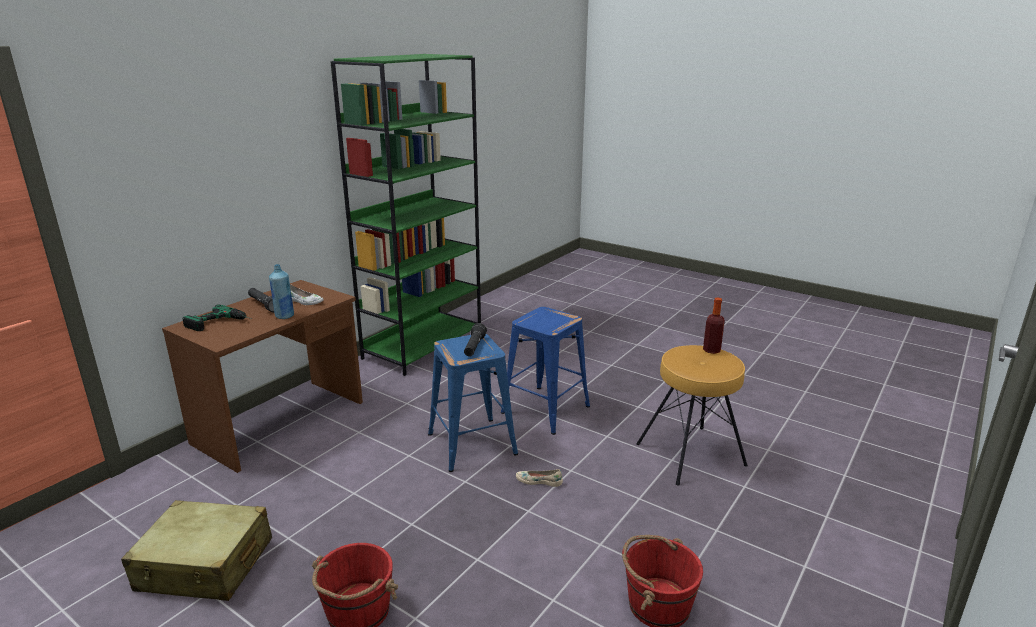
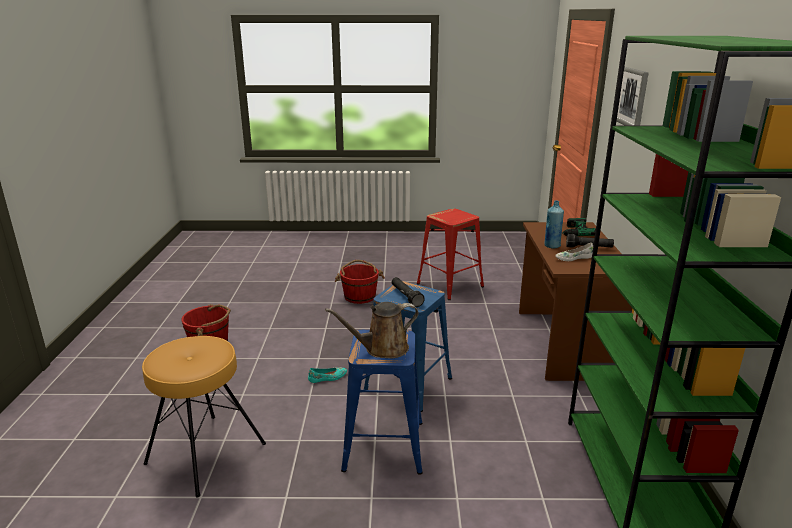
camera: 145 degrees right, 0 degrees up
(169, 149) = (632, 97): none -> picture
(205, 565) = (450, 285): beige suitcase -> red stool
(539, 481) = (328, 378): beige shoe -> turquoise shoe
(550, 318) = (382, 349): none -> brown watering can
(711, 350) = (180, 369): bottle -> none

